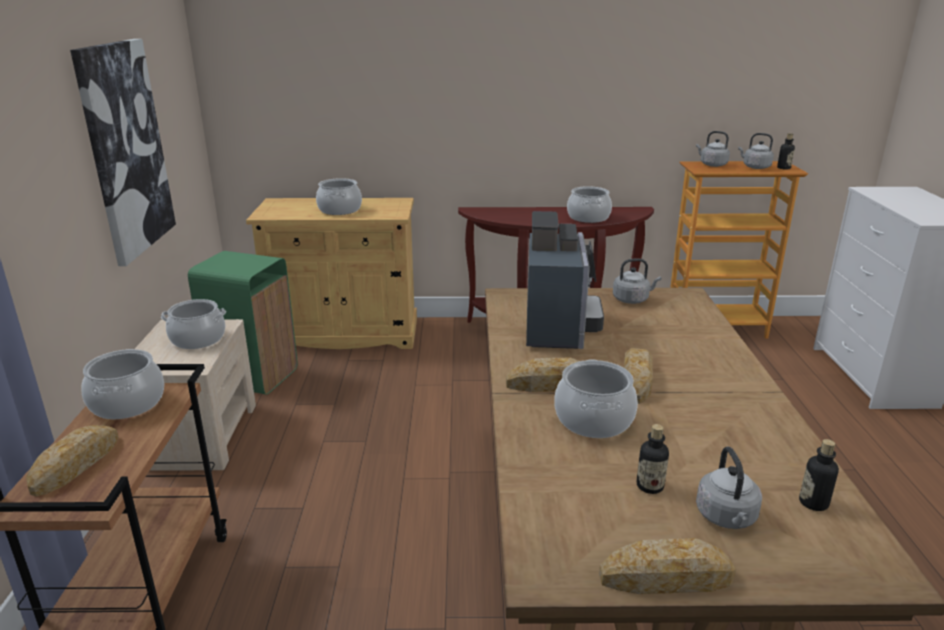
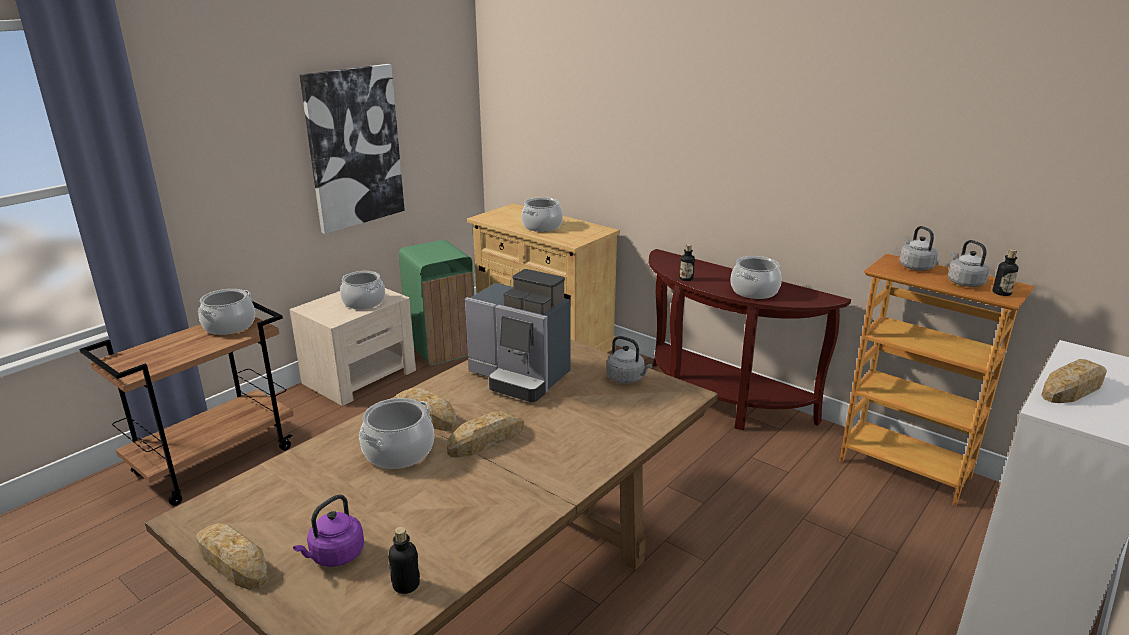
camera: 40 degrees right, 0 degrees up
(76, 464) = (159, 350): bread -> bread (1073, 388)
(559, 327) = (520, 377): coffee machine -> coffee machine turned 75 degrees clockwise
(650, 486) = (337, 510): bottle -> bottle (686, 279)
(726, 518) = (335, 556): grey kettle -> purple kettle

